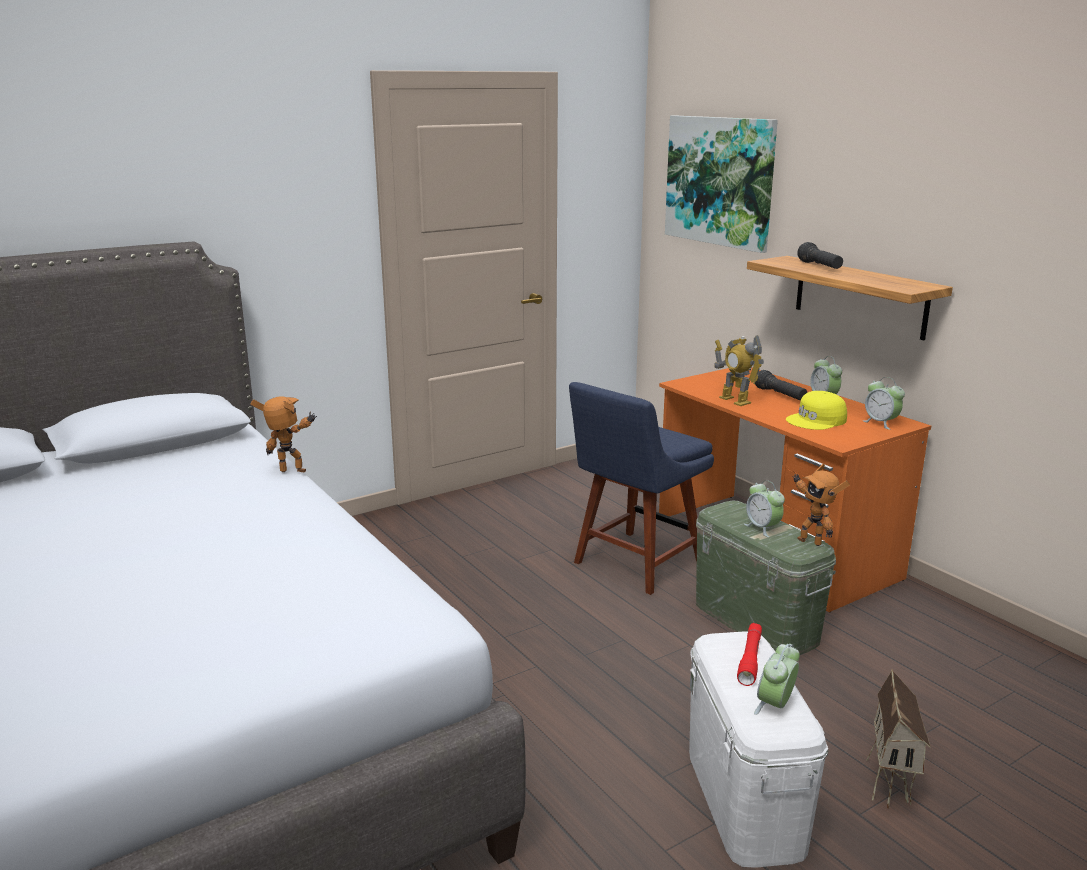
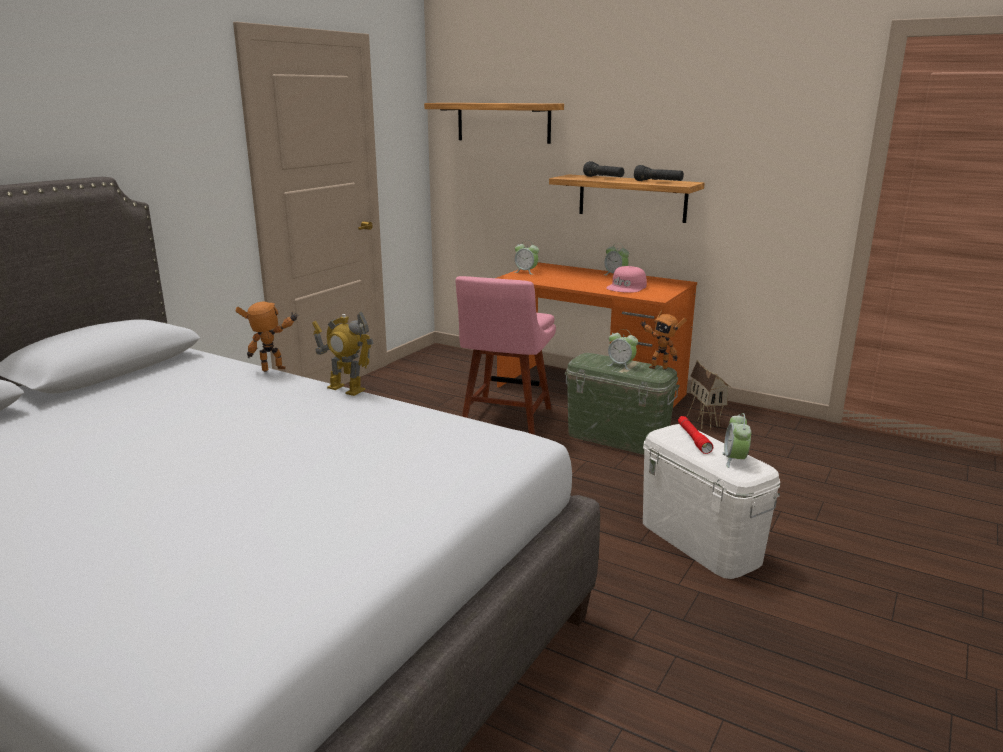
camera: 25 degrees left, 0 degrees up
(634, 564) = (505, 419): blue chair -> pink chair
(720, 181) = (503, 122): picture -> shelf
(734, 400) = (559, 282): toy robot -> toy robot (346, 389)
(780, 395) = (585, 276): black flashlight -> black flashlight (658, 182)
(817, 420) = (627, 287): yellow cap -> pink cap
(881, 423) = (667, 284): alarm clock -> alarm clock (526, 272)
(890, 786) = (774, 511): toy house -> toy house (705, 422)

